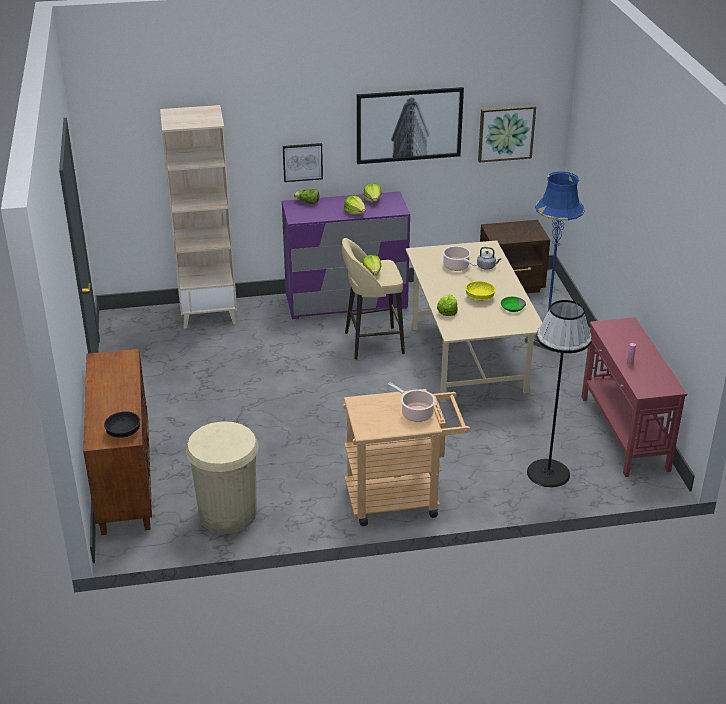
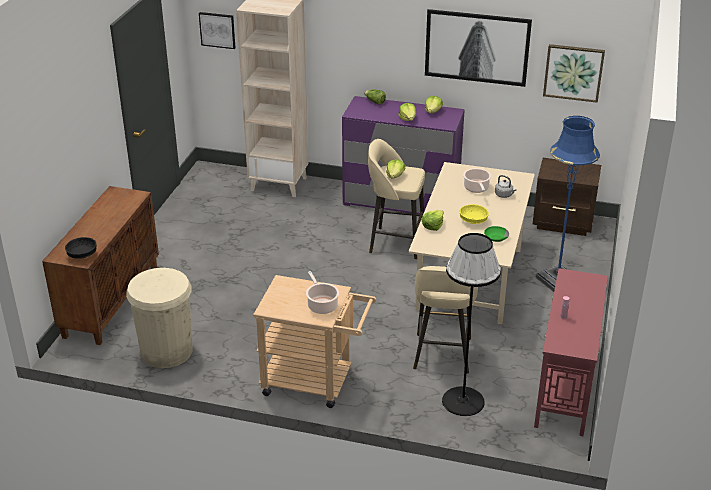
camera: 25 degrees right, 0 degrees up
(302, 162) = (375, 63): picture -> picture (217, 30)
(497, 437) = (442, 355): none -> beige stool

